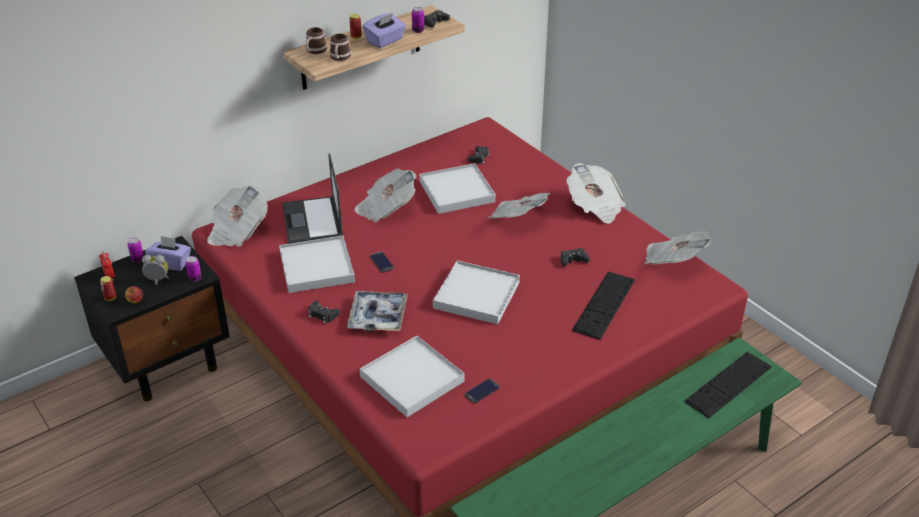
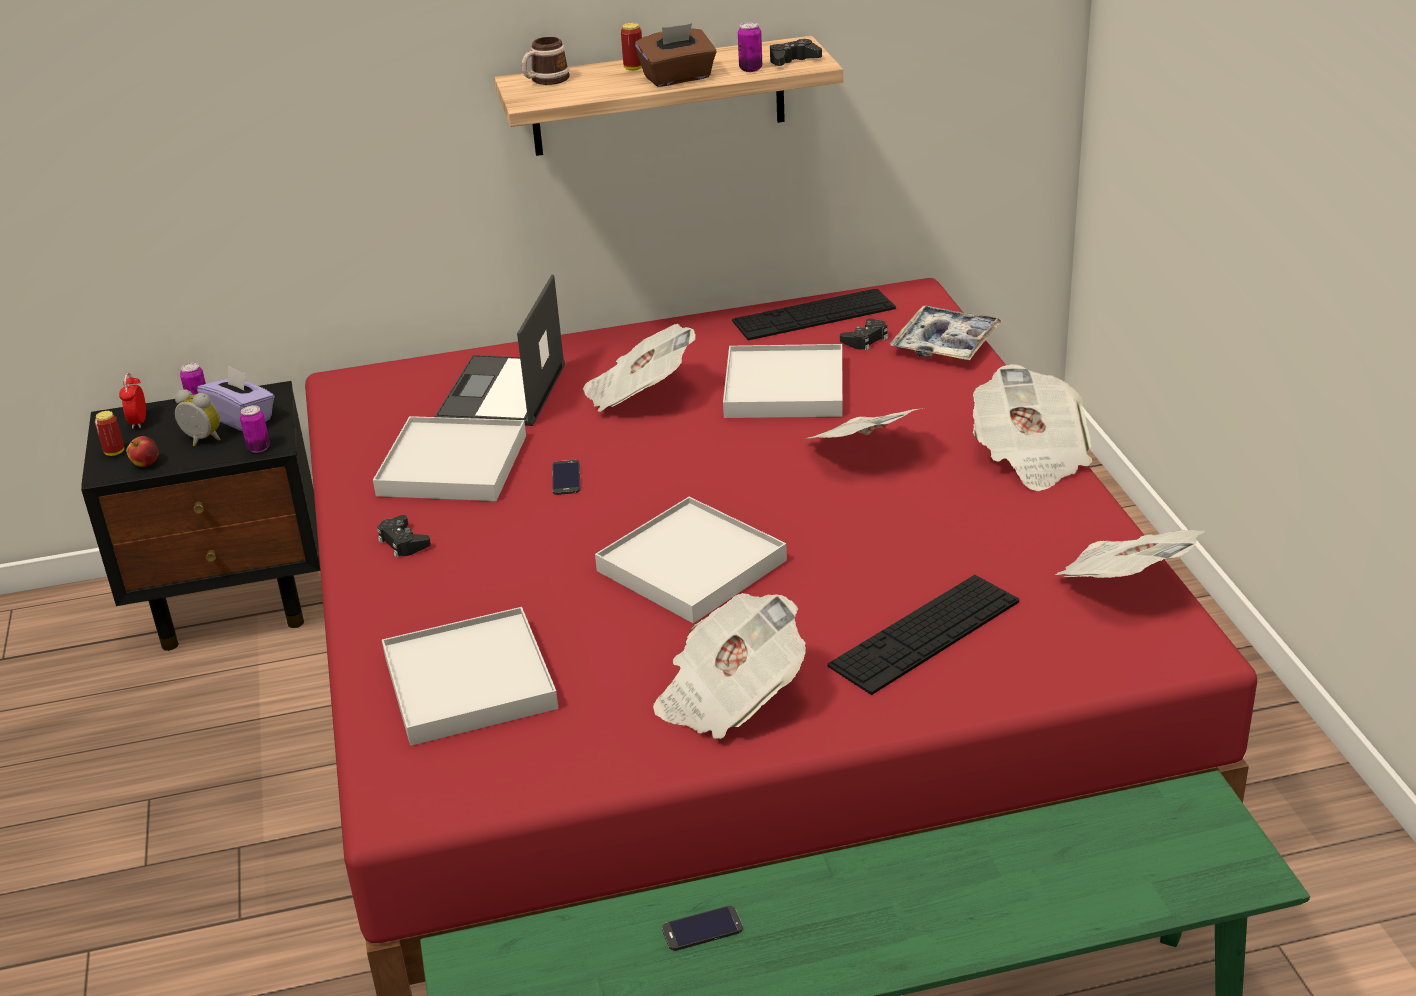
camera: 25 degrees right, 5 degrees down
(237, 231) = (371, 387): newspaper -> newspaper (729, 697)
(339, 58) = (576, 94): mug -> none
(378, 316) = (492, 564): tray -> tray (945, 344)
(385, 41) = (678, 78): purple tissue box -> brown tissue box
(482, 391) = (577, 734): phone -> phone (702, 929)
(573, 260) = (919, 542): black game controller -> none
(728, 384) = (1134, 857): keyboard -> keyboard (814, 315)

